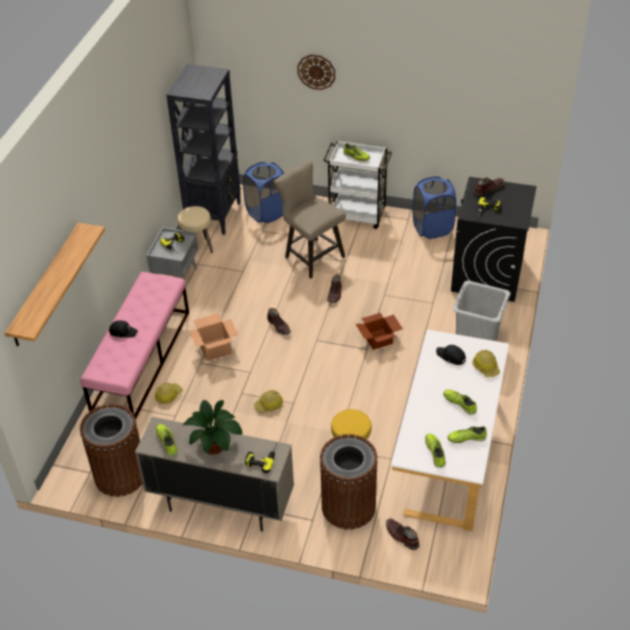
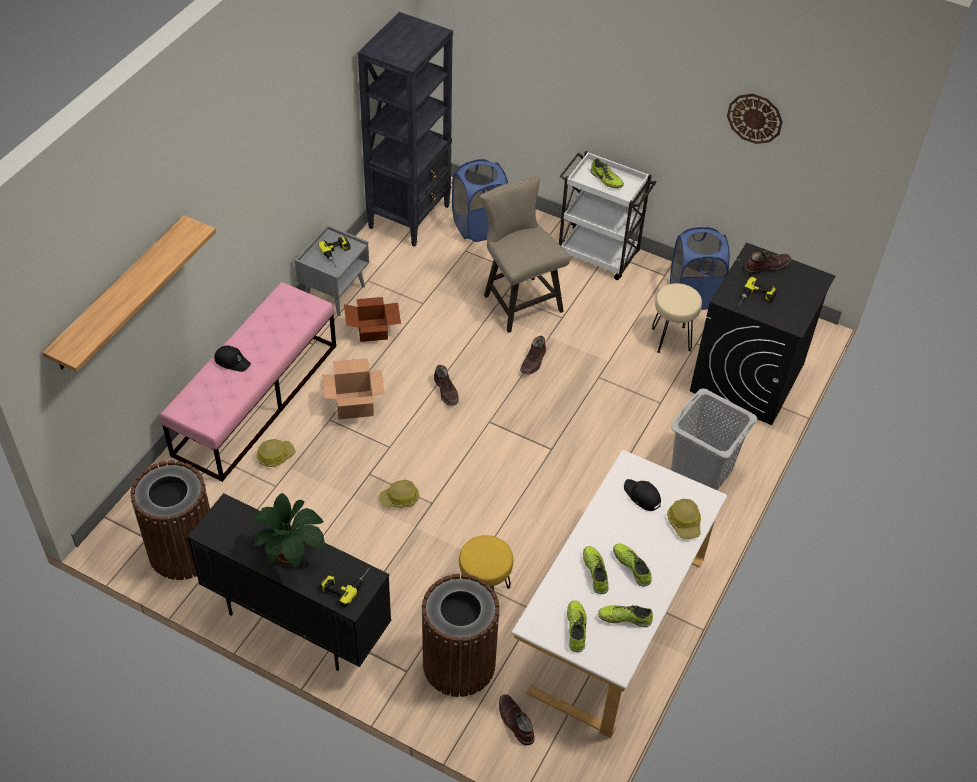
camera: 10 degrees right, 5 degrees up
(167, 441) = (231, 532): shoe -> shoe (595, 572)
(197, 247) = (374, 257): beige stool -> beige stool (670, 339)
(221, 505) = (297, 622): beige cabinet -> black cabinet
(316, 72) = (571, 55): wall clock -> wall clock (754, 118)
(379, 339) = (572, 439): cardboard box -> cardboard box (373, 330)

